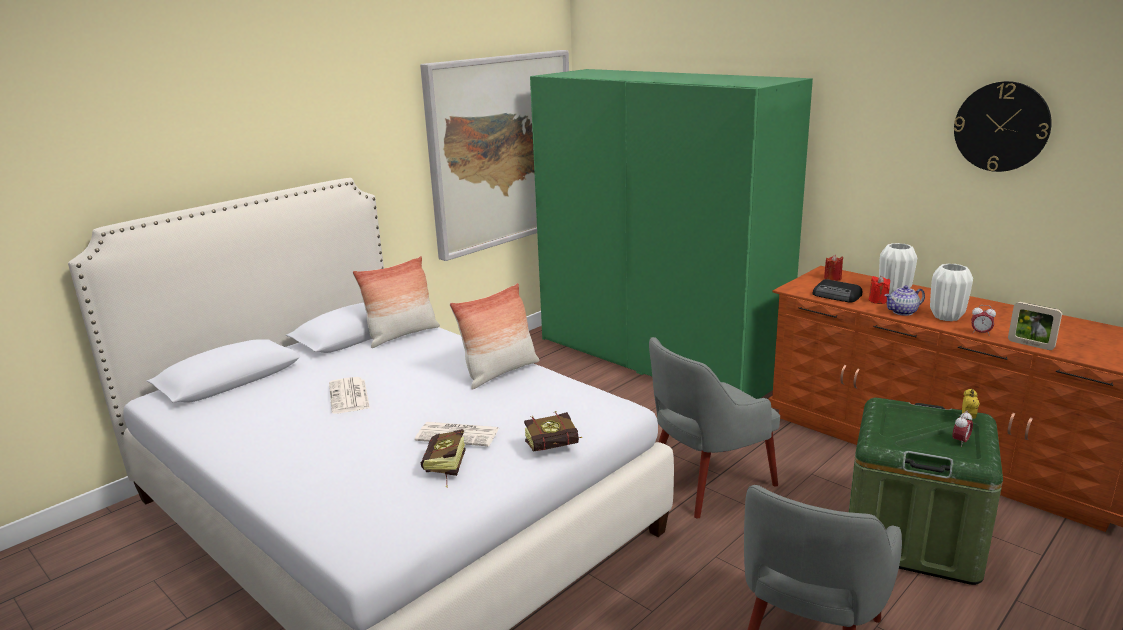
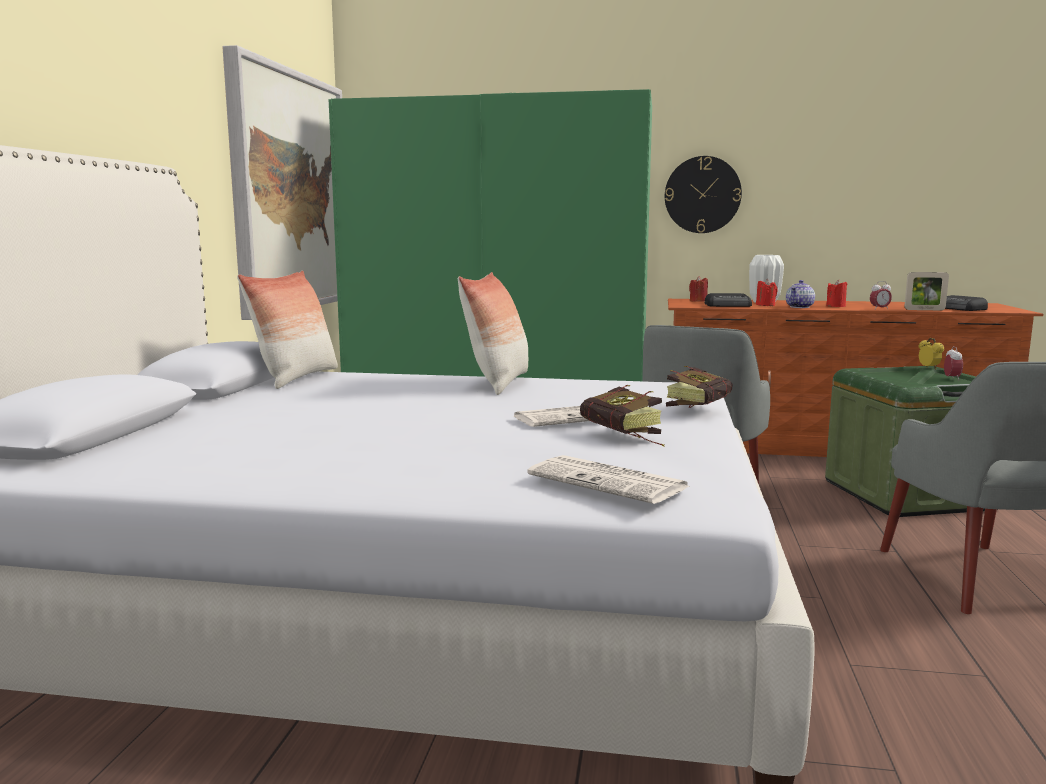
camera: 35 degrees left, 10 degrees down
(349, 396) = (345, 417): newspaper -> newspaper (610, 481)
(947, 317) = (835, 306): white vase -> red candle
(1001, 126) = (832, 140): wall clock -> wall clock (702, 195)
(1083, 350) = (959, 309): none -> radio

